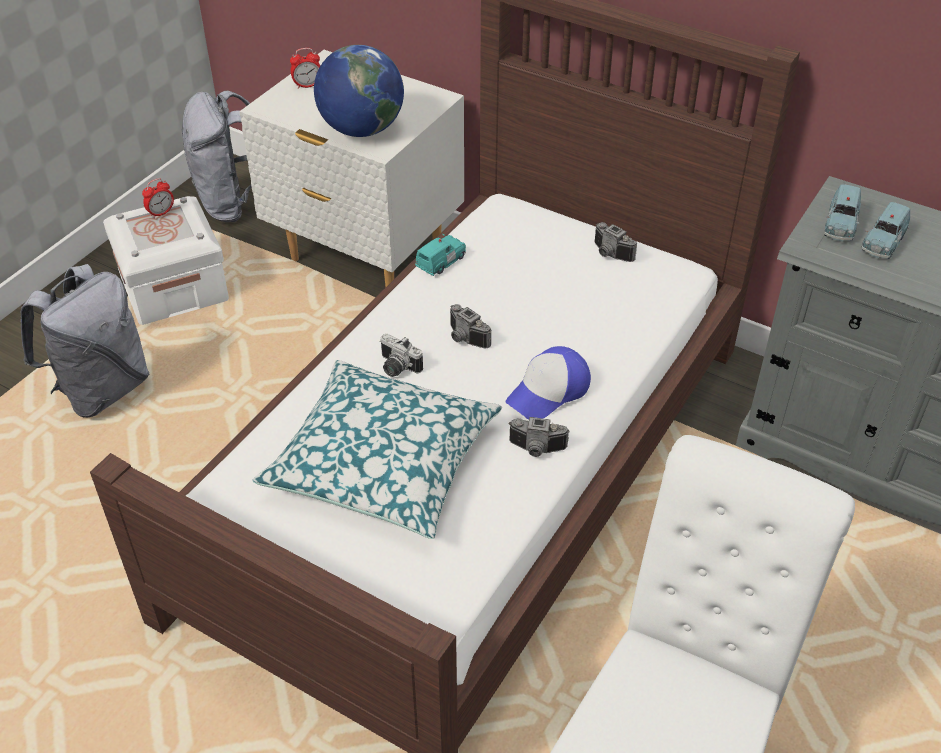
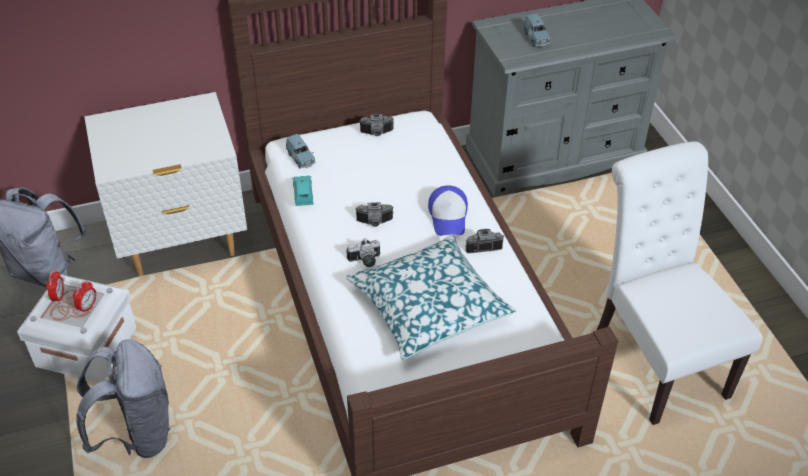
camera: 50 degrees left, 0 degrees up
(307, 85) = (113, 143): alarm clock -> alarm clock (88, 307)
(361, 129) = (190, 146): globe -> none
(536, 450) = (482, 245): camera -> camera turned 150 degrees counterclockwise
(840, 226) = (510, 41): blue toy car -> blue toy car (301, 158)

